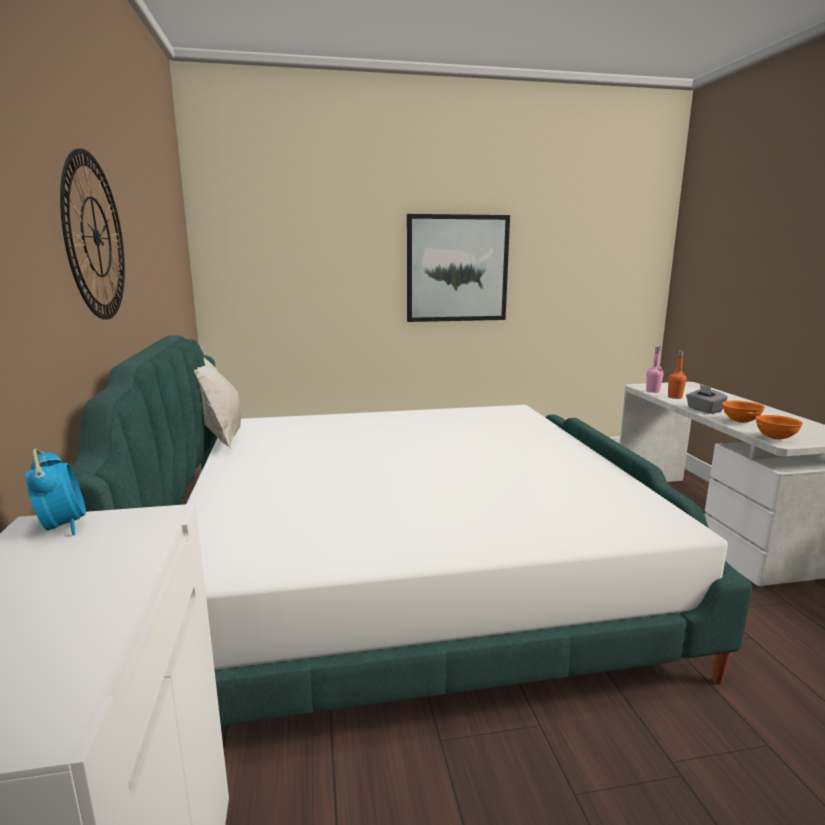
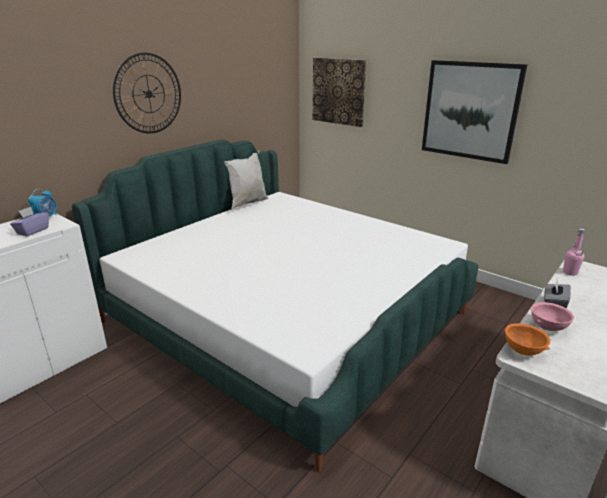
camera: 50 degrees right, 10 degrees up
(115, 553) = (32, 231): none -> purple tissue box
(270, 262) = (338, 91): none -> picture
(675, 397) = (571, 285): orange bottle -> none
(740, 422) = (547, 327): orange bowl -> pink bowl

